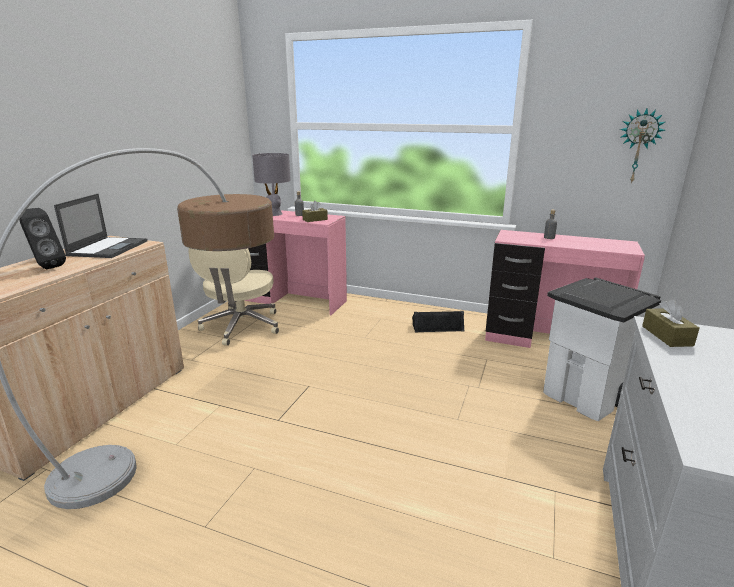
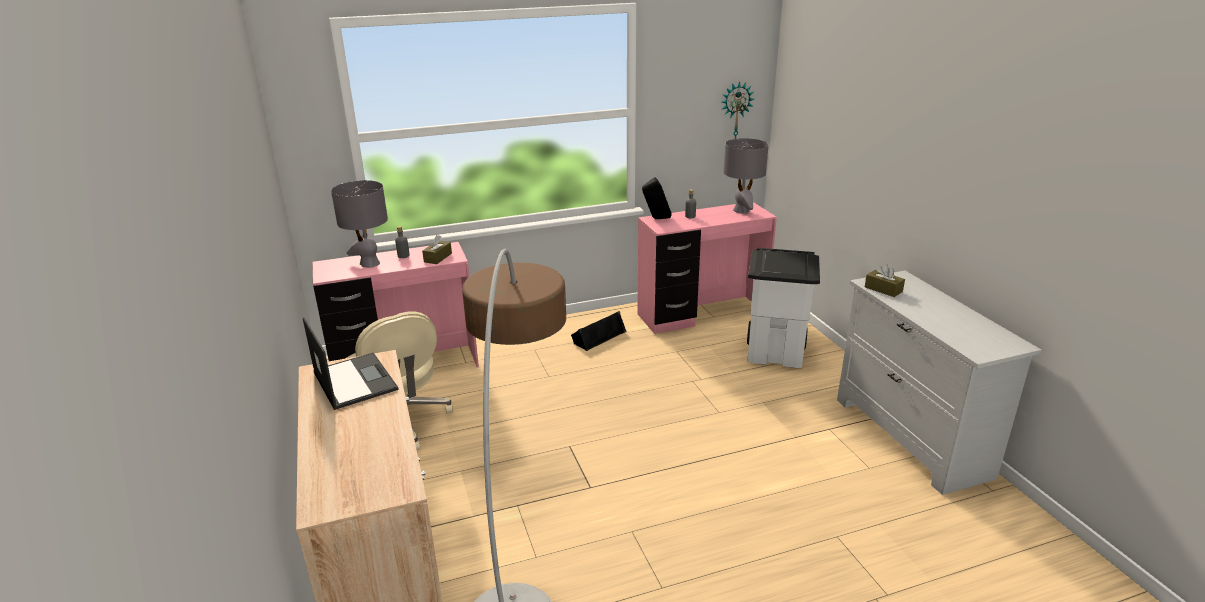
camera: 40 degrees left, 5 degrees up
(46, 267) = (356, 429): black speaker -> black speaker (656, 219)
(611, 244) = (741, 210): none -> grey table lamp

